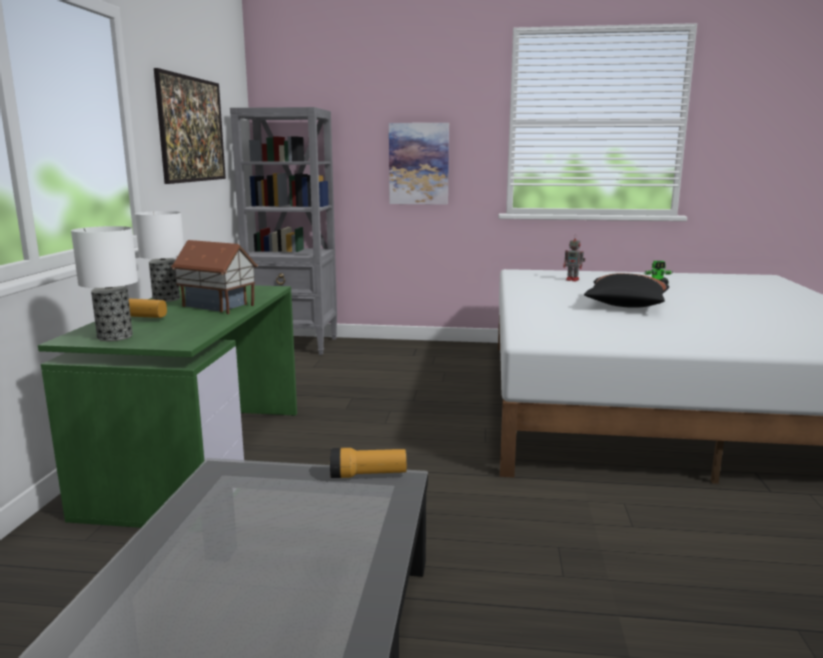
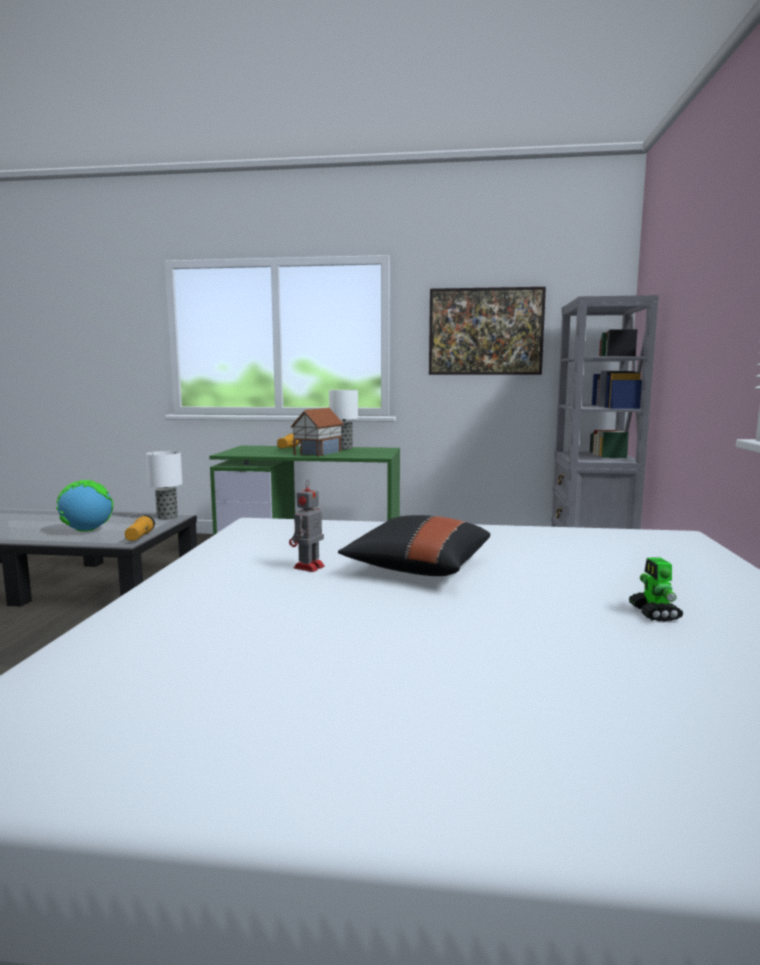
camera: 90 degrees right, 5 degrees down
(115, 337) = (247, 449): table lamp -> table lamp (166, 517)
(310, 535) = (87, 530): none -> globe
(419, 164) = (701, 355): picture -> none
(573, 280) = (633, 558): toy robot -> toy robot (308, 567)

